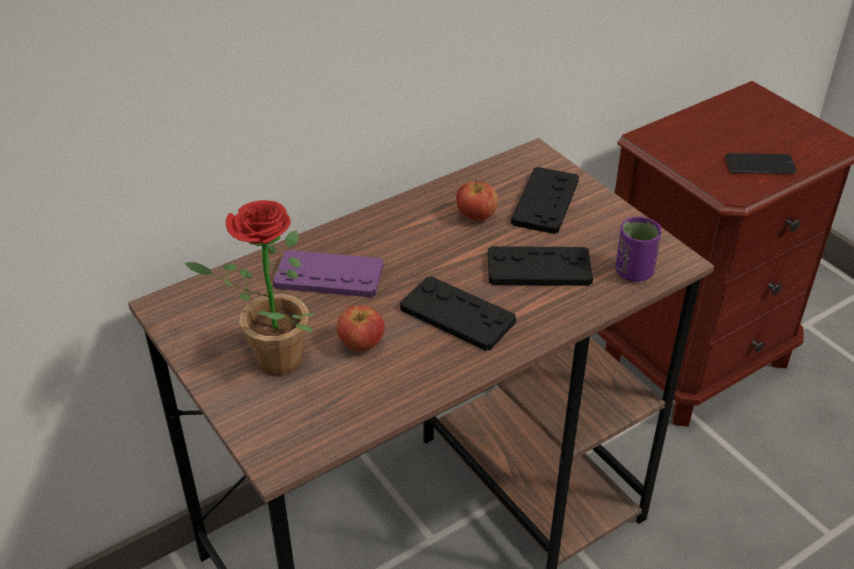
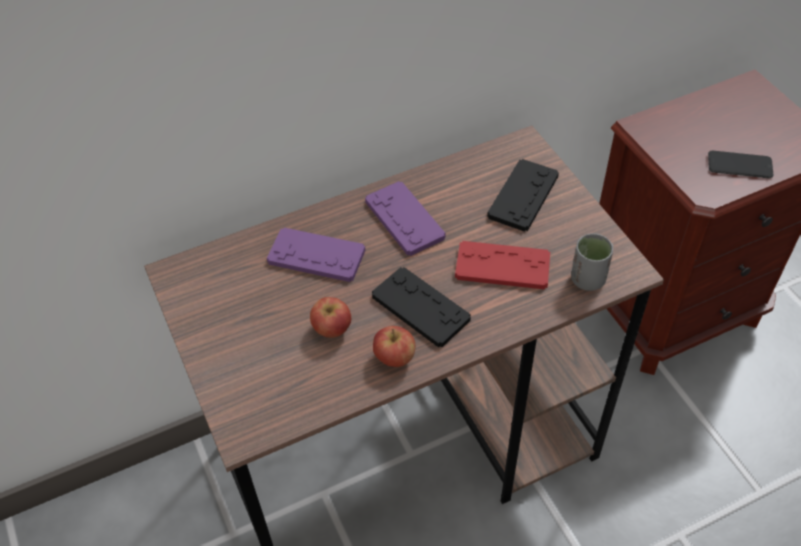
camera: 10 degrees right, 10 degrees up
(269, 362) = (251, 338): potted plant -> none
(420, 233) = (404, 219): none -> purple game controller
(476, 216) = (457, 206): apple -> apple (394, 358)
(539, 268) = (502, 266): black game controller -> red game controller
(633, 272) = (587, 279): purple cup -> grey cup

